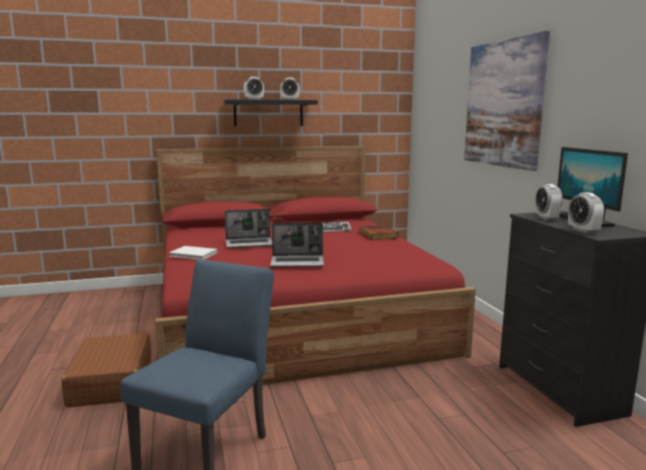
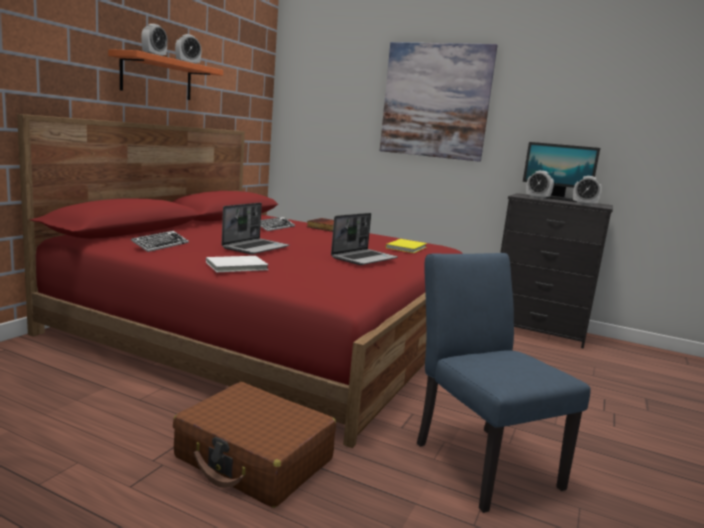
camera: 50 degrees left, 0 degrees up
(202, 235) = (160, 245): none -> keyboard
(268, 113) = (157, 77): black shelf -> orange shelf
(382, 260) = (407, 247): none -> yellow book

